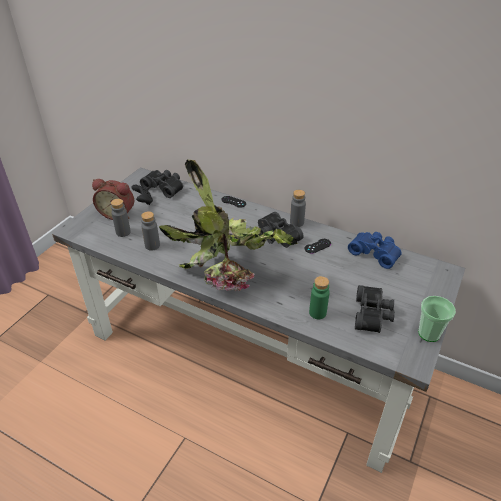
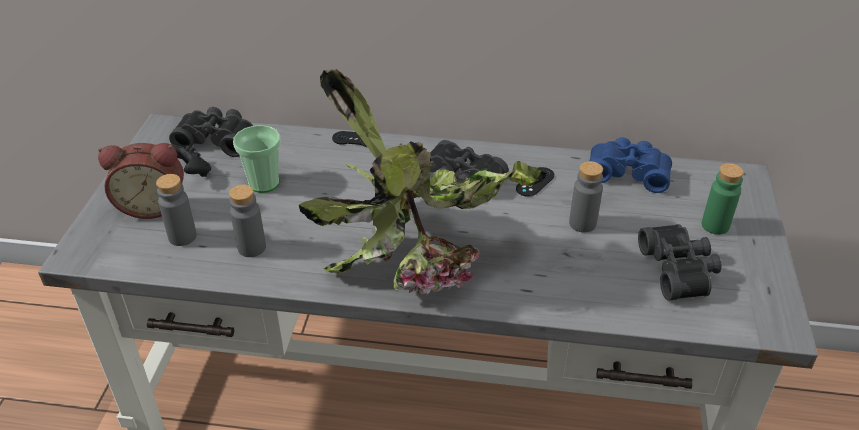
camera: 20 degrees left, 0 degrees up
(296, 223) = (481, 152): grey bottle -> grey bottle (582, 223)
(317, 313) = (595, 290): green bottle -> green bottle (715, 225)
(429, 333) = (774, 277): cup -> cup (264, 183)

